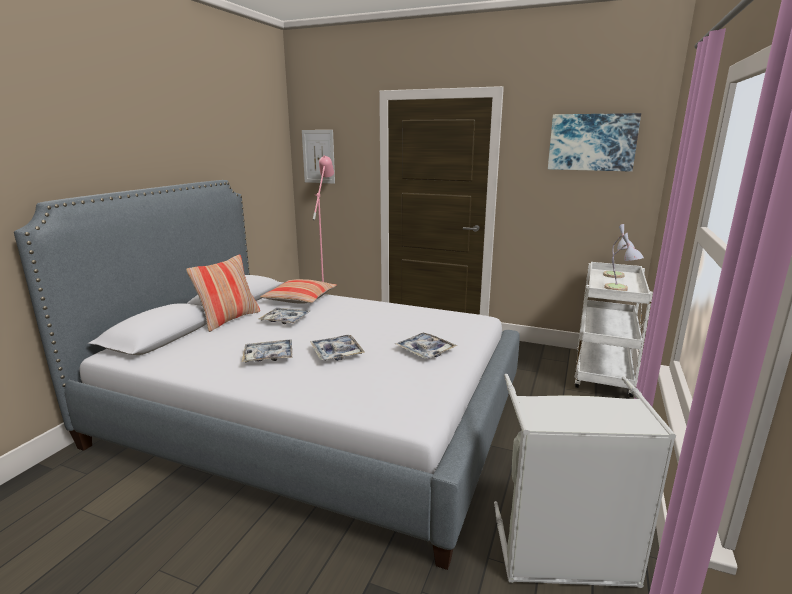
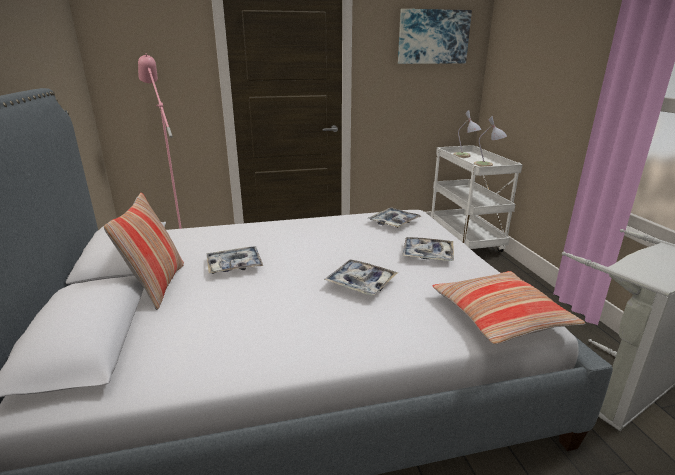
camera: 35 degrees left, 5 degrees up
(268, 356) = (294, 313): tray -> tray (394, 222)
(300, 299) = (209, 237): pillow -> pillow (500, 316)
(318, 156) = (128, 56): picture -> none

